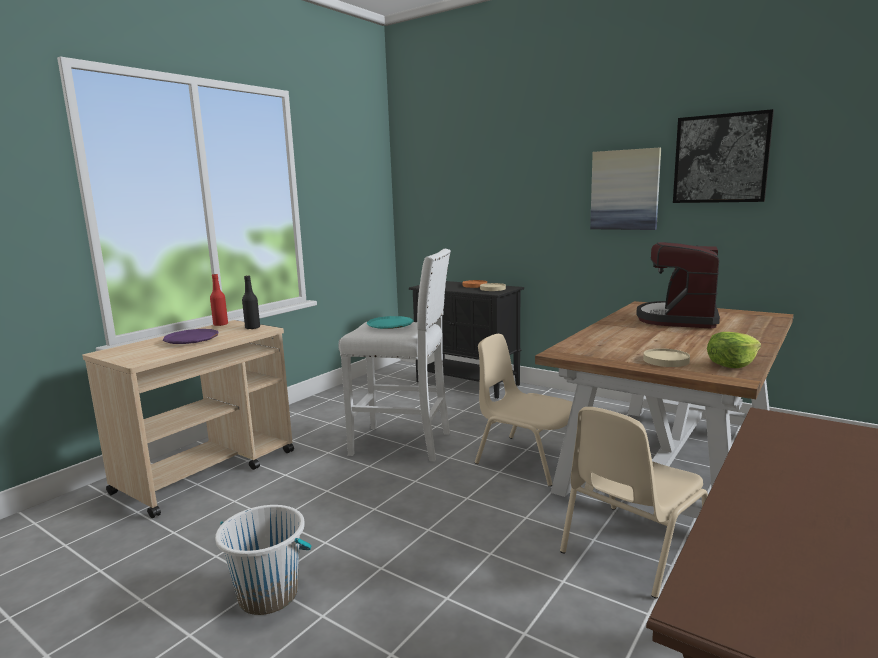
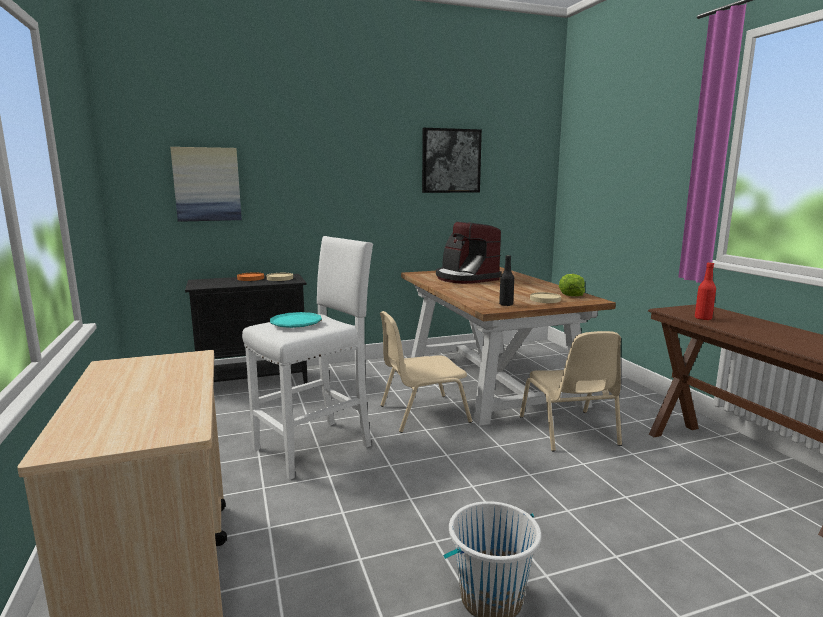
camera: 55 degrees left, 0 degrees up
(191, 340) = (147, 392): purple plate -> none
(220, 324) = (101, 369): red bottle -> red bottle (703, 318)
(252, 328) = (171, 359): black bottle -> black bottle (506, 304)
(625, 190) = (385, 182): picture -> picture (207, 184)

